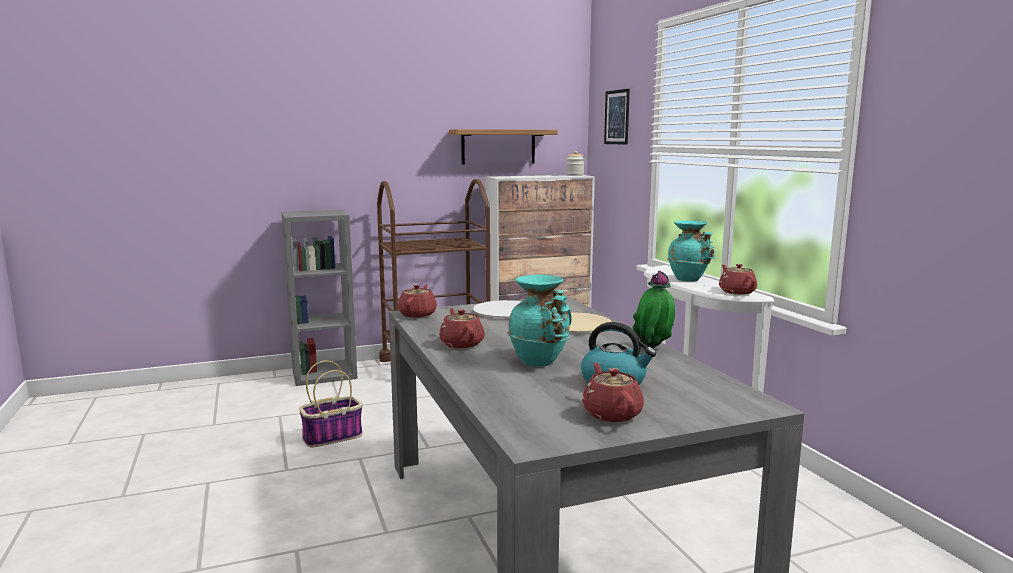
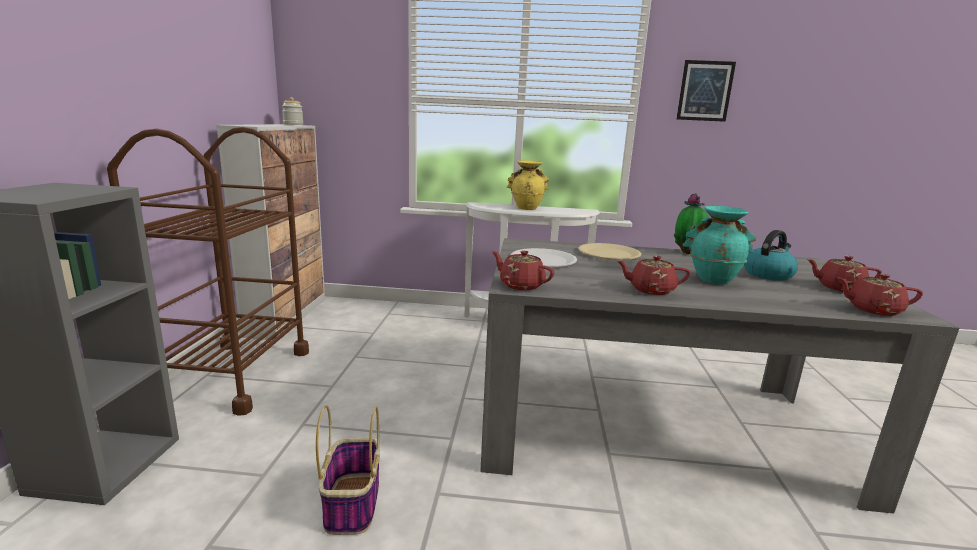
camera: 65 degrees left, 5 degrees up
(498, 146) = (216, 86): shelf -> none
(617, 117) = (339, 64): picture -> picture (705, 91)
(689, 279) = (526, 208): turquoise vase -> yellow vase
(736, 292) = (578, 210): red teapot -> red teapot (872, 310)

